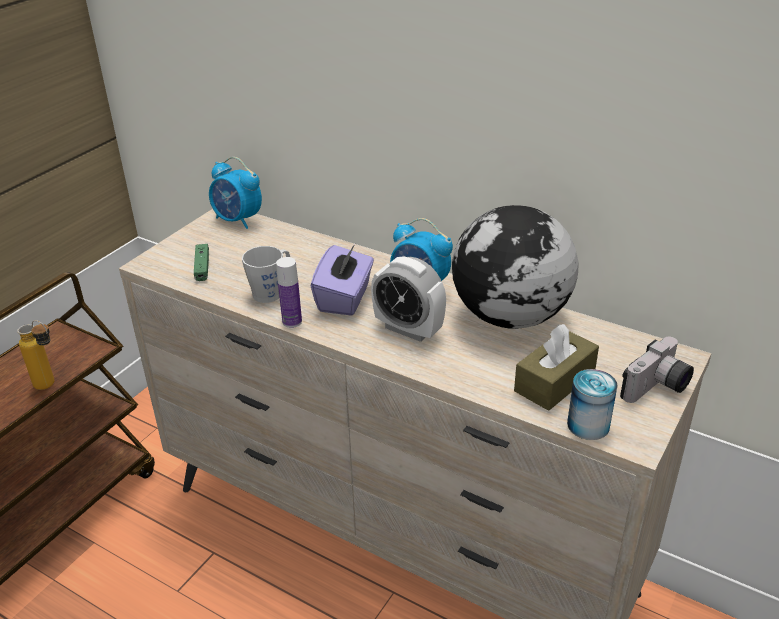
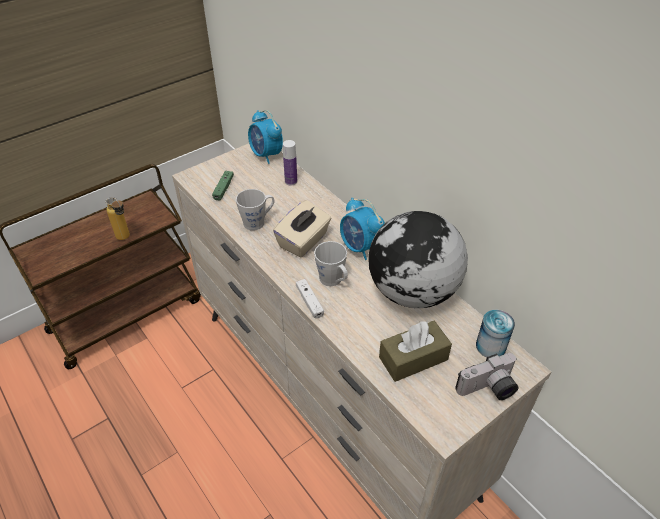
camera: 20 degrees right, 10 degrees up
(292, 322) = (258, 251): bottle -> bottle (291, 181)
(345, 298) = (303, 241): purple tissue box -> beige tissue box
(393, 358) = (309, 302): none -> white game controller
(408, 329) = (333, 280): alarm clock -> grey mug
(588, 425) = (417, 403): can -> can (490, 346)

